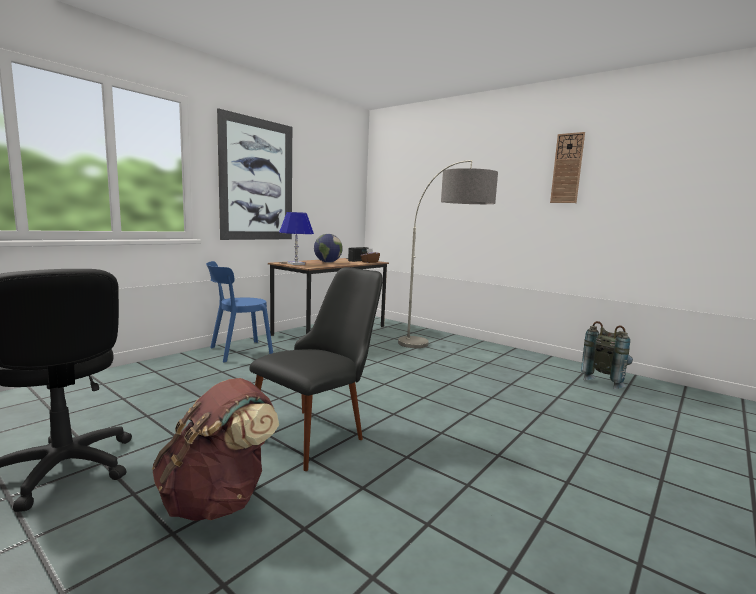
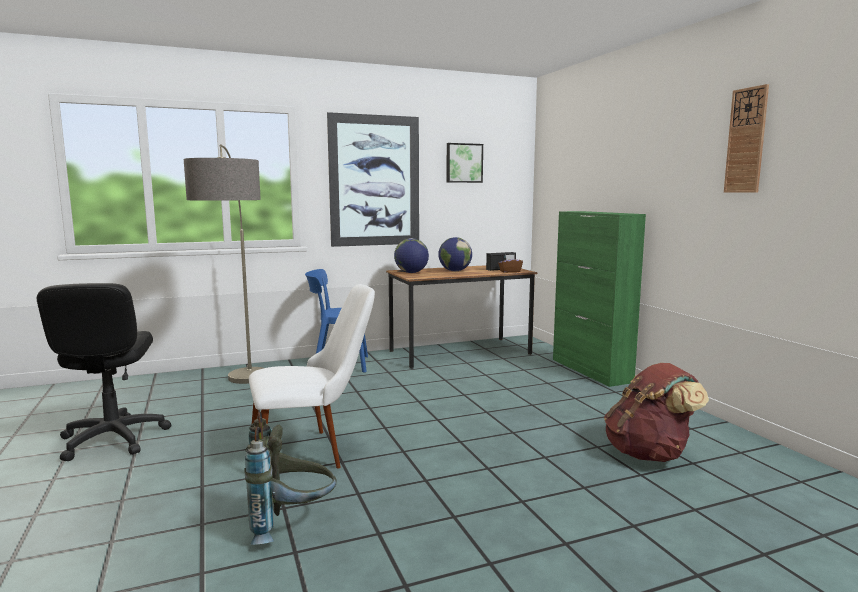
camera: 30 degrees right, 0 degrees up
(218, 499) = (174, 486): brown backpack -> brown backpack (649, 454)
(296, 264) = (411, 272): blue table lamp -> globe
(319, 430) = (313, 451): black chair -> white chair
(323, 172) = (463, 163): none -> picture
(437, 334) = (591, 370): none -> green cabinet
(440, 353) = (557, 395): floor lamp -> floor lamp (241, 393)
(605, 381) = (762, 469): grey backpack -> grey backpack (291, 524)

